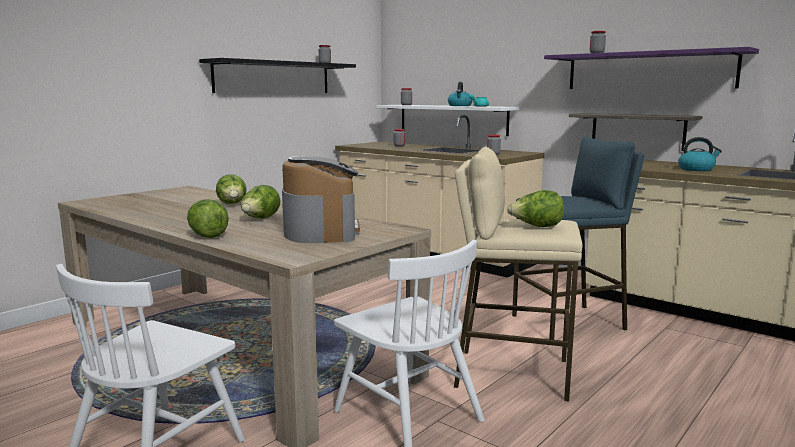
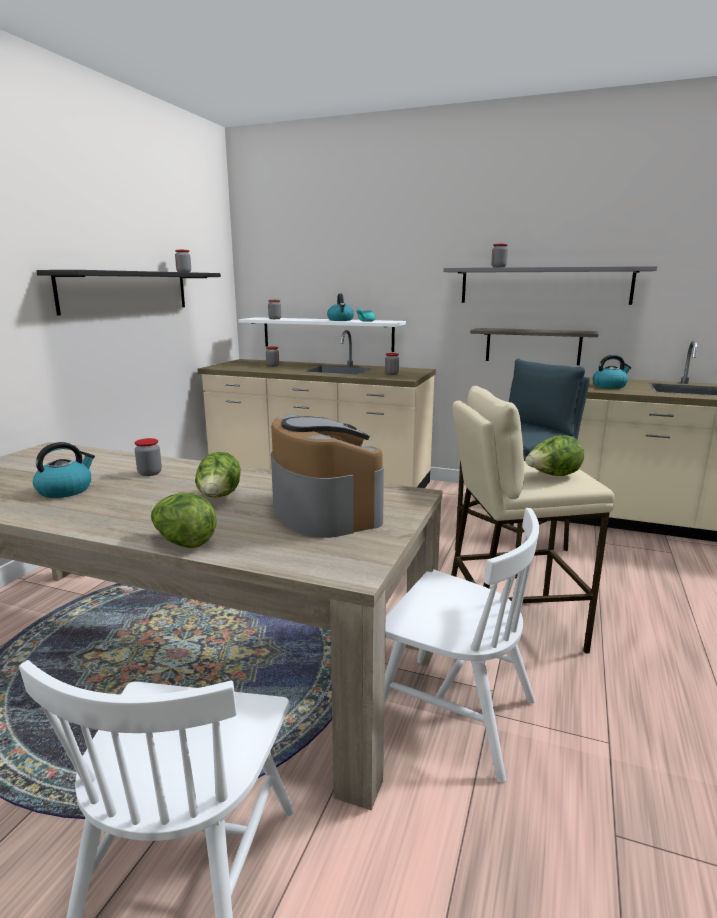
camera: 20 degrees left, 5 degrees up
(169, 208) = (65, 490): none -> kettle
(232, 204) = (150, 473): lettuce -> jar
(648, 71) = (544, 286): purple shelf -> grey shelf

